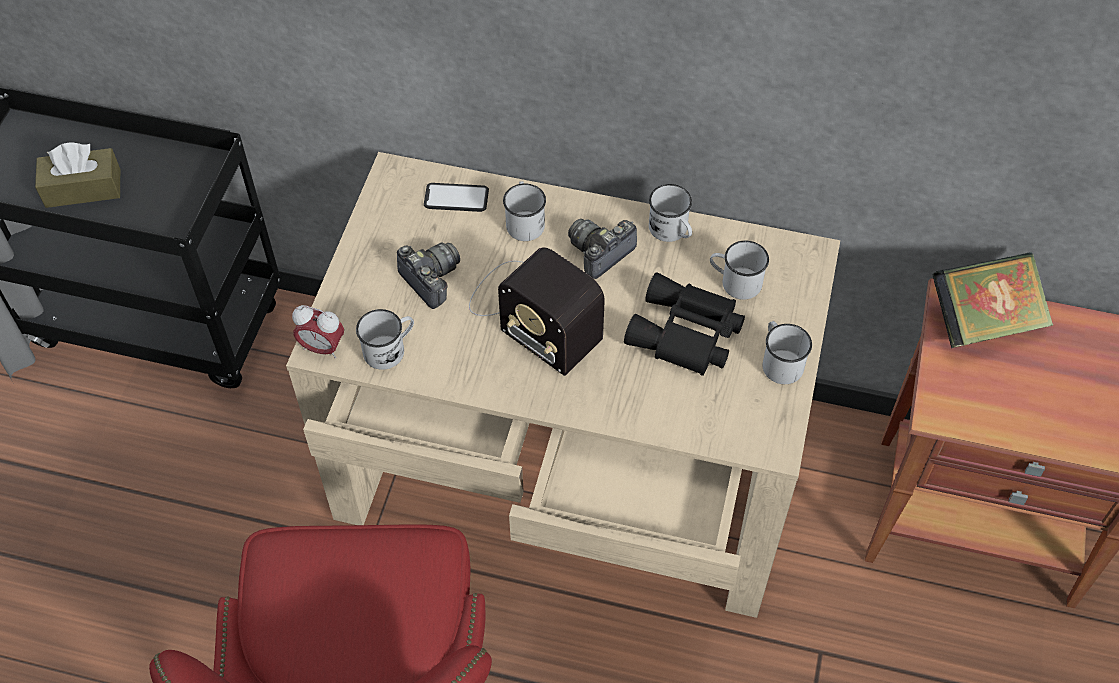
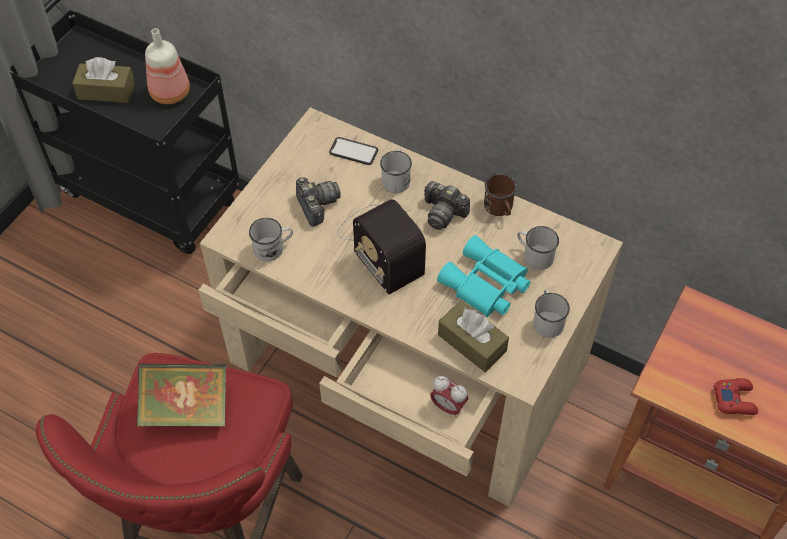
camera: 15 degrees right, 0 degrees up
(173, 171) = (170, 92): none -> bottle
(322, 348) = (227, 236): alarm clock -> alarm clock (448, 406)
(601, 253) = (443, 213): camera -> camera turned 120 degrees counterclockwise
(672, 231) = (500, 209): white mug -> brown mug
(686, 335) = (485, 285): black binoculars -> turquoise binoculars
(693, 414) = (472, 343): none -> brown tissue box
(983, 321) = (714, 326): book -> book (186, 409)
(1039, 407) = (735, 399): none -> red game controller

